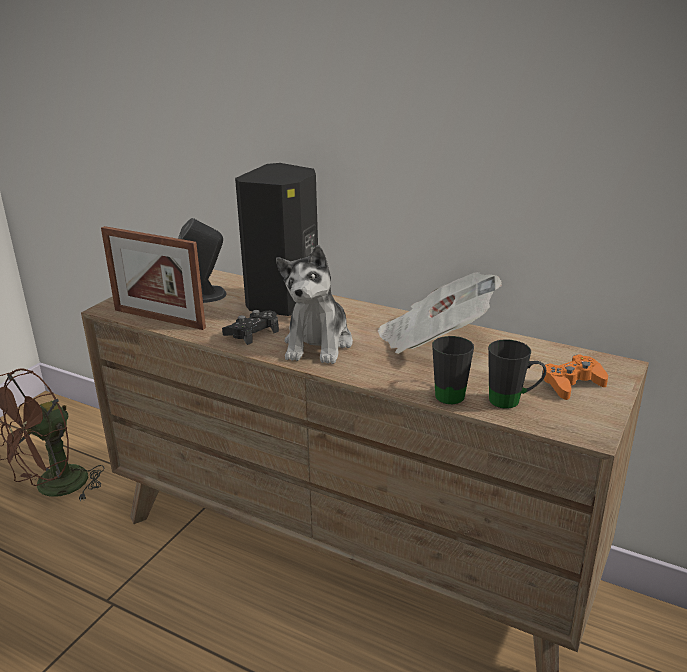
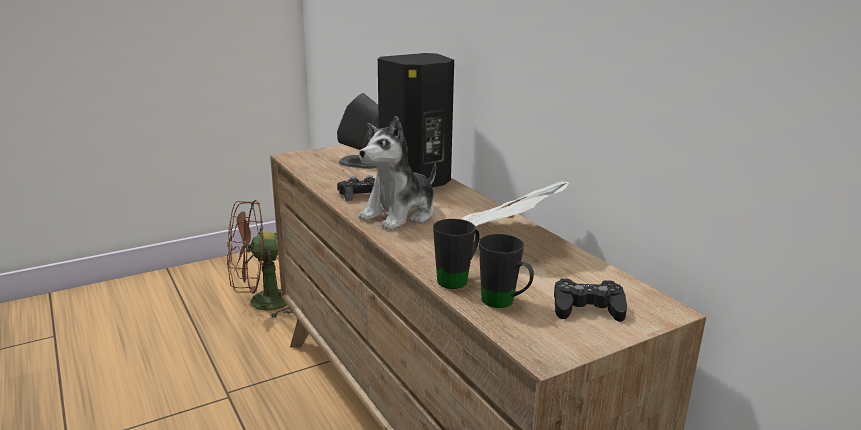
camera: 30 degrees right, 5 degrees down
(159, 319) = (312, 170): picture frame -> none
(572, 383) = (587, 308): orange game controller -> black game controller

